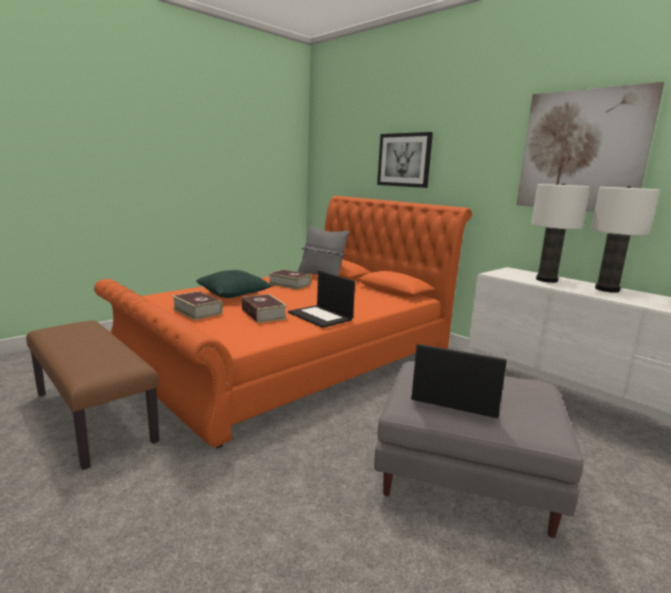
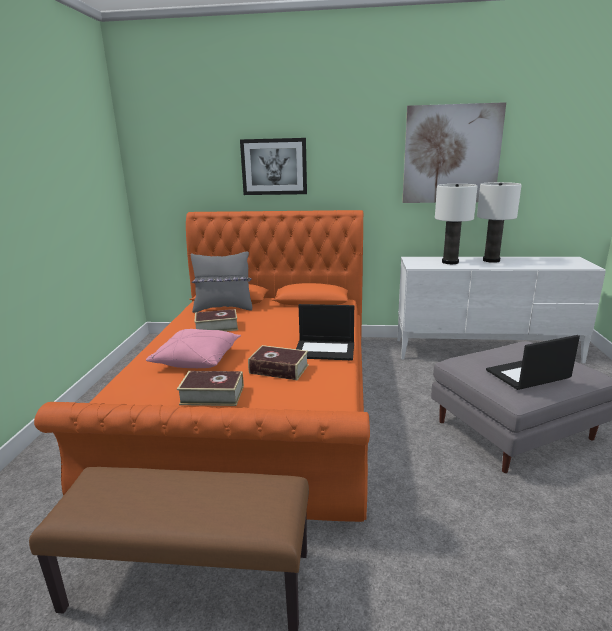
camera: 40 degrees left, 5 degrees up
(234, 294) = (197, 359): green pillow -> pink pillow

